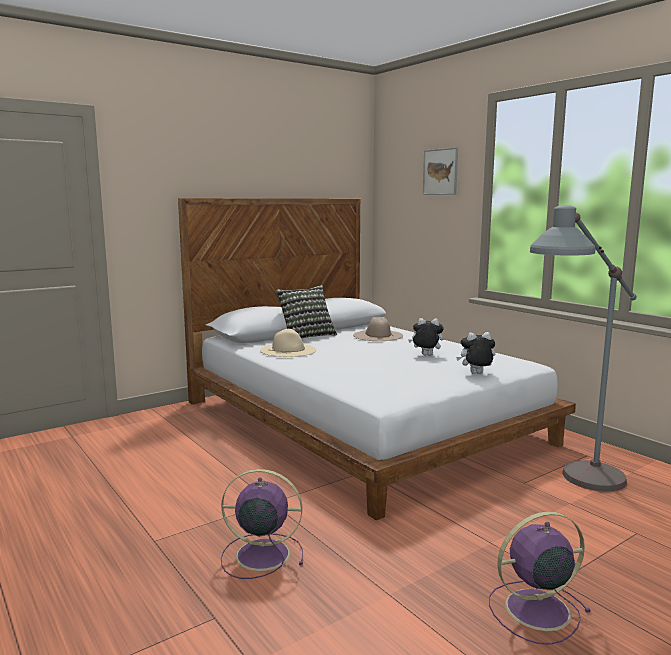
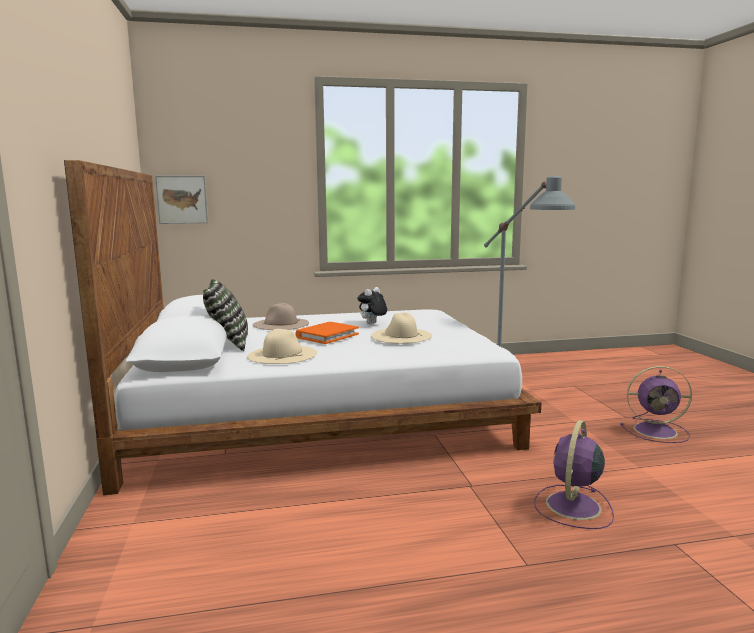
camera: 65 degrees left, 0 degrees up
(352, 350) = (327, 336): none -> orange book
(380, 366) = (401, 335): none -> beige hat
(440, 172) = (257, 148): picture -> picture (182, 199)
(476, 374) = (443, 322): plush toy -> none
(534, 610) = (657, 431): purple fan -> purple fan turned 90 degrees counterclockwise

